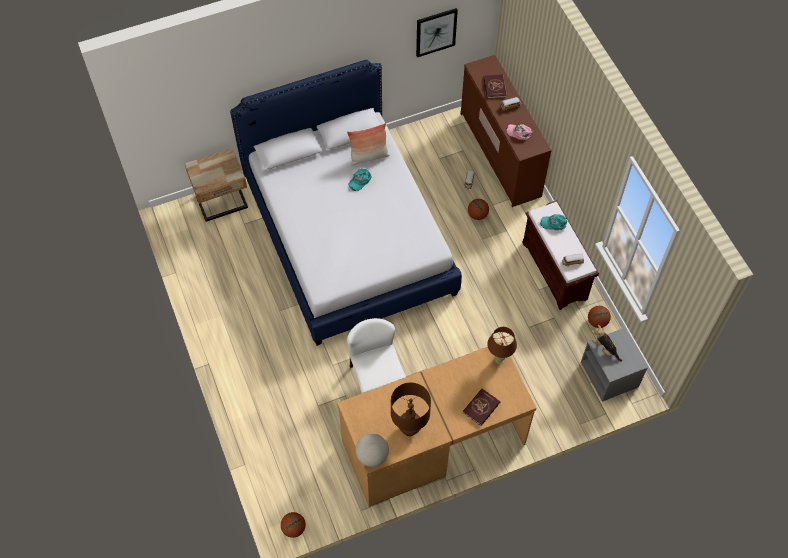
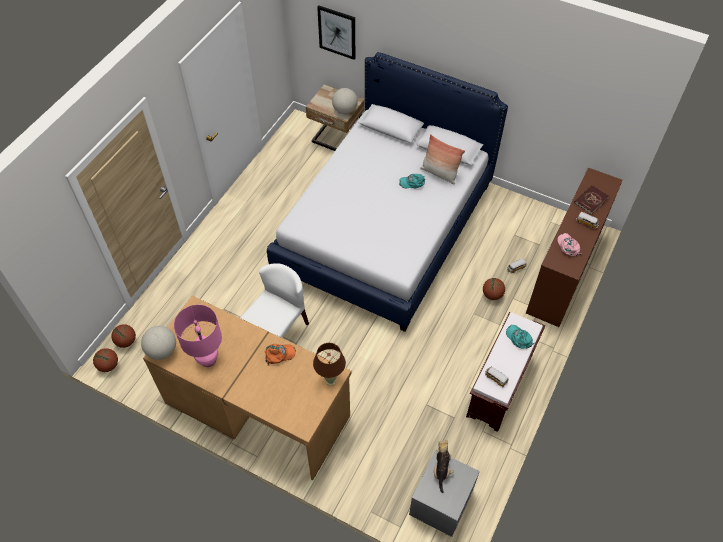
camera: 50 degrees right, 5 degrees down
(231, 170) = (345, 110): none -> globe
(409, 429) = (208, 360): brown table lamp -> pink table lamp
(436, 32) = (574, 113): picture -> picture (337, 32)
(447, 377) = (279, 354): none -> orange cap
(481, 407) = (271, 399): red book -> none
(597, 322) = (484, 455): basketball -> basketball (126, 341)

